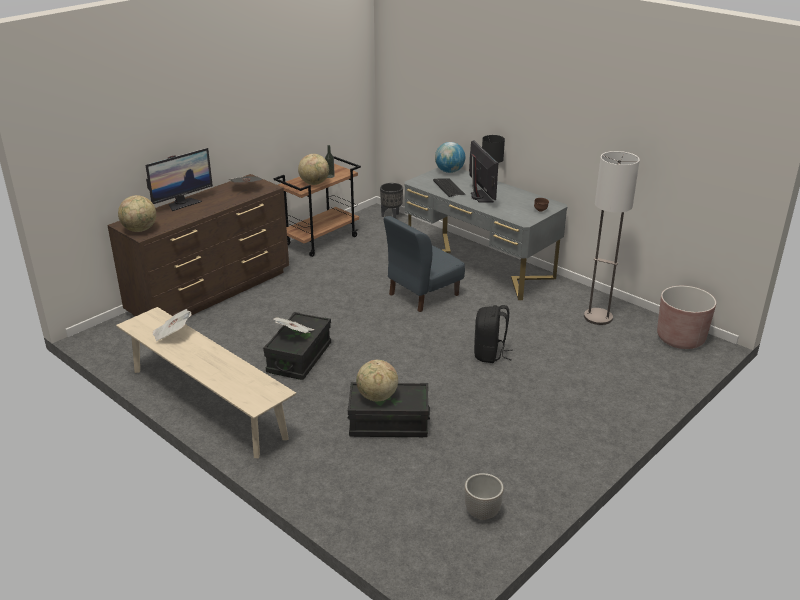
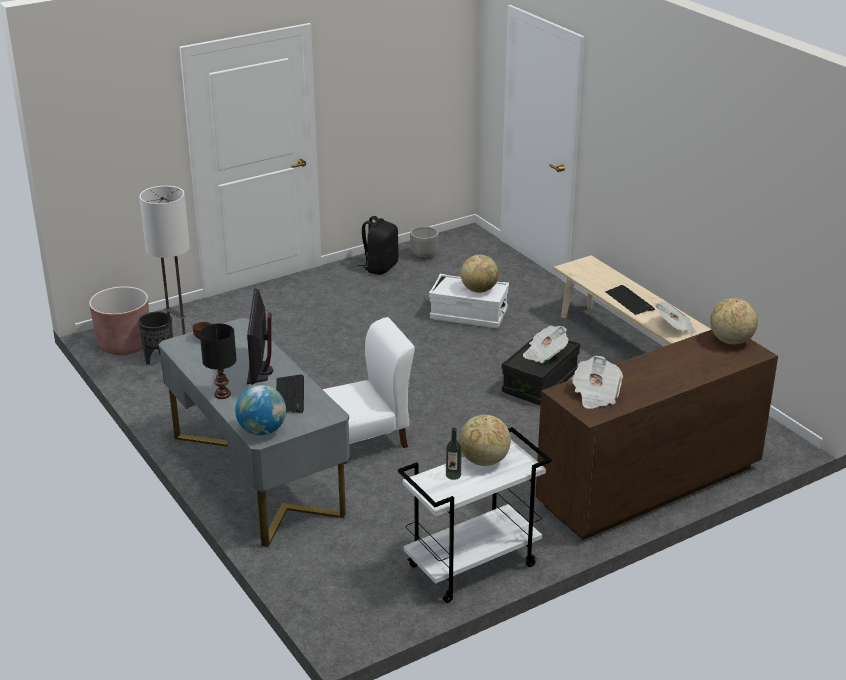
camera: 165 degrees left, 0 degrees up
(182, 203) = (686, 377): monitor -> none
(212, 358) = (629, 301): none -> keyboard
(321, 240) = (472, 567): brown cart -> white cart
(388, 423) = (468, 315): black storage box -> white storage box
(391, 217) = (329, 607): black planter -> black planter (159, 359)
(423, 294) = (364, 439): blue chair -> white chair
(490, 354) = (335, 357): black backpack -> black backpack (380, 267)

